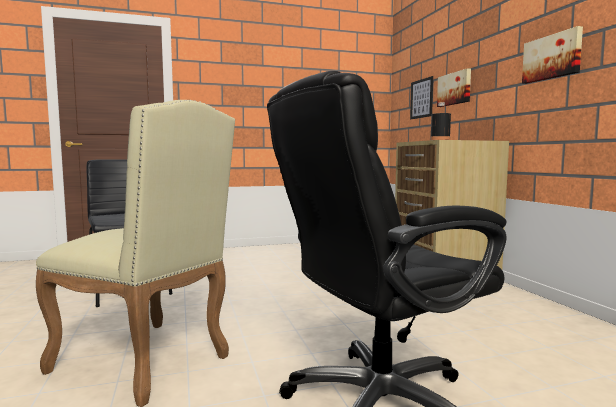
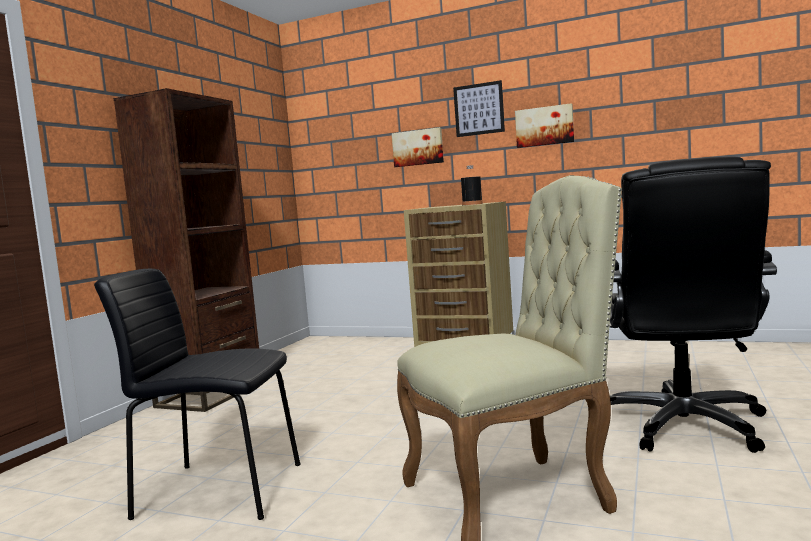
camera: 50 degrees left, 0 degrees up
(256, 250) = (211, 394): none -> brown bookcase
(421, 98) = (359, 156): picture -> picture (479, 109)

